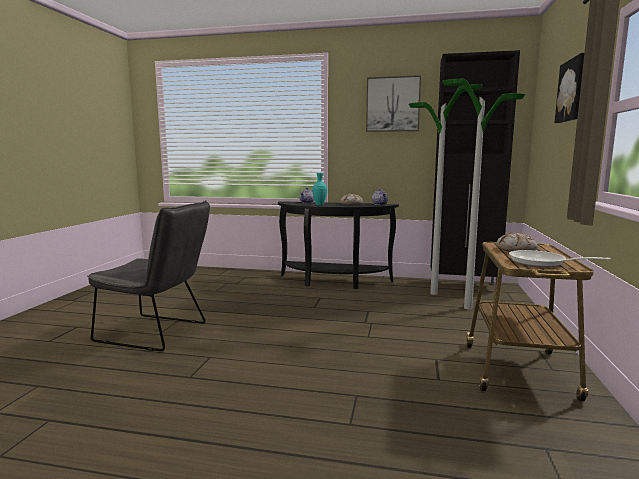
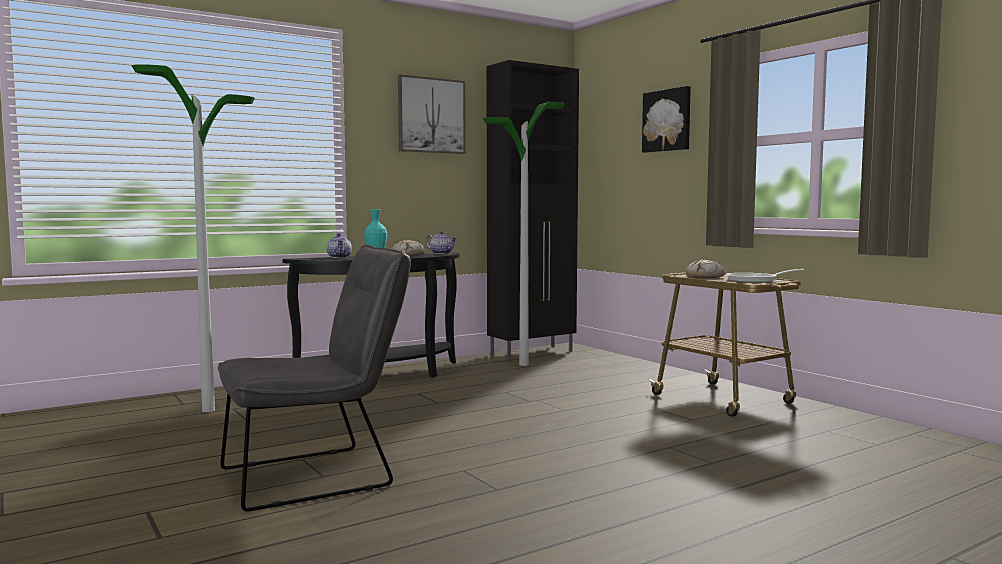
camera: 45 degrees left, 5 degrees down
(468, 308) = (583, 369): floor lamp -> floor lamp (208, 410)

